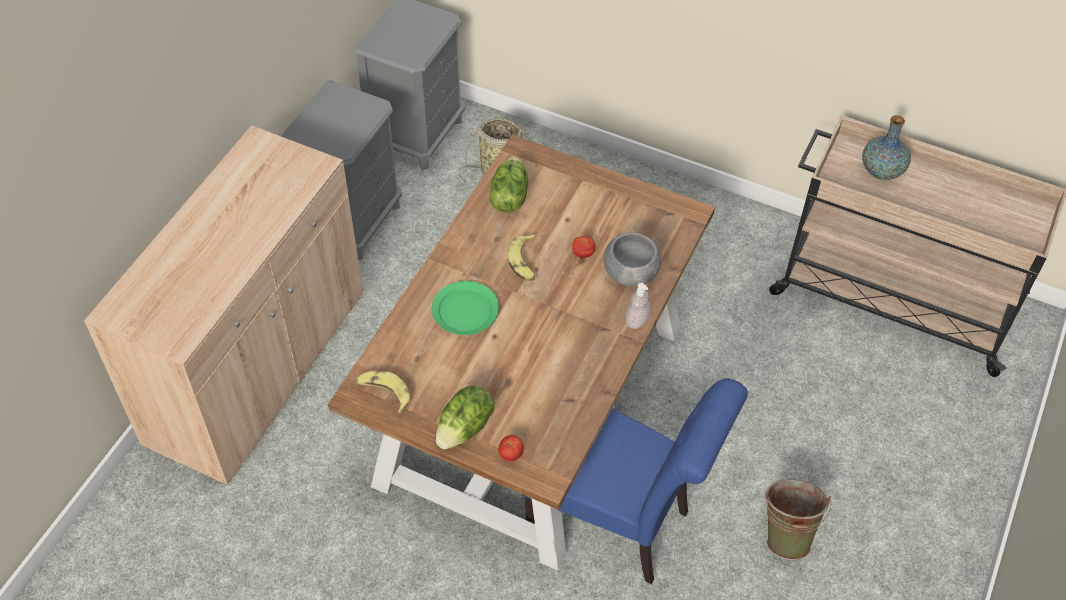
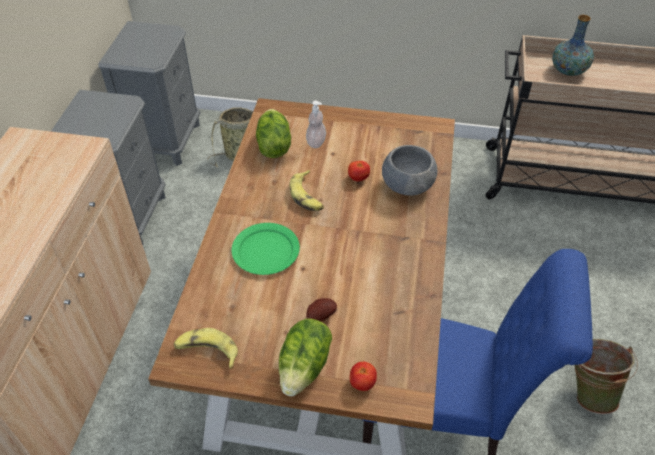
camera: 15 degrees left, 5 degrees down
(494, 385) = (320, 316): none -> potato
(636, 320) = (431, 224): soap dispenser -> soap dispenser (316, 142)

